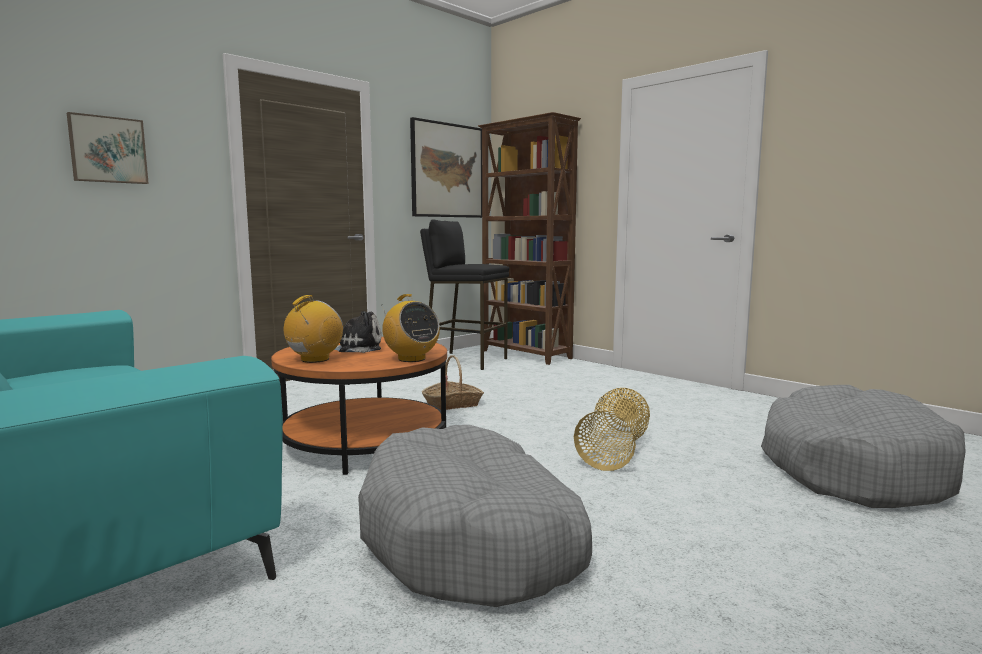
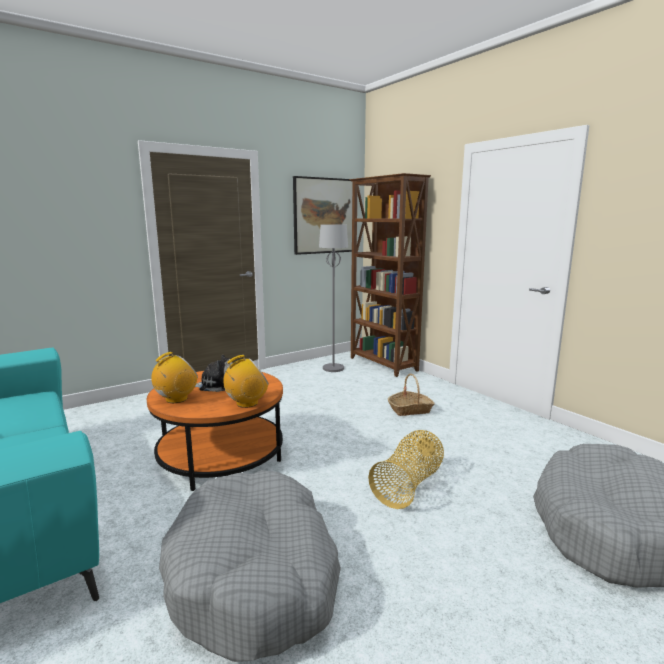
camera: 10 degrees right, 5 degrees up
(108, 150) = (52, 223): picture -> none
(411, 359) = (247, 403): radio -> radio turned 90 degrees counterclockwise
(453, 404) = (303, 418): basket -> basket (410, 410)
(466, 360) = (333, 368): black stool -> grey floor lamp

